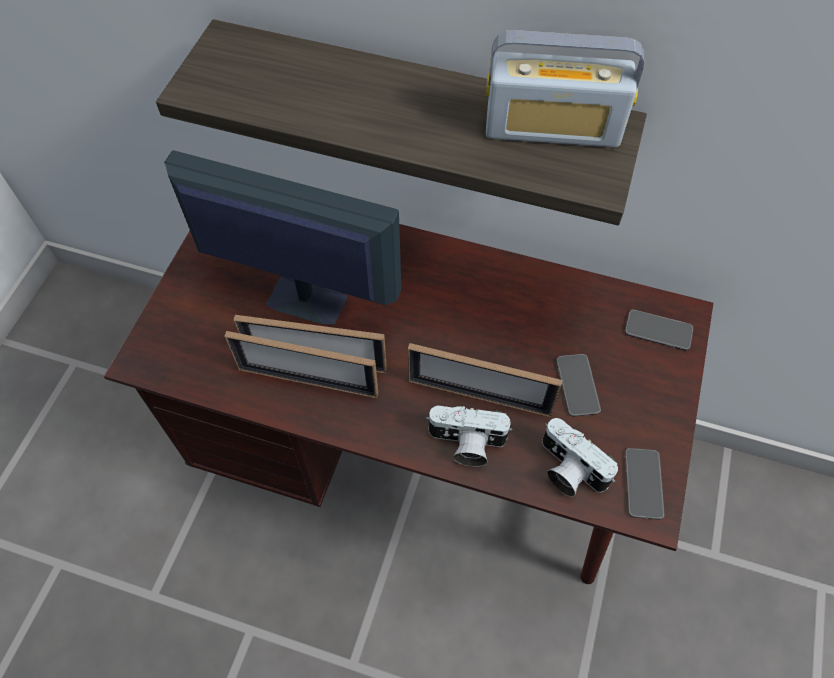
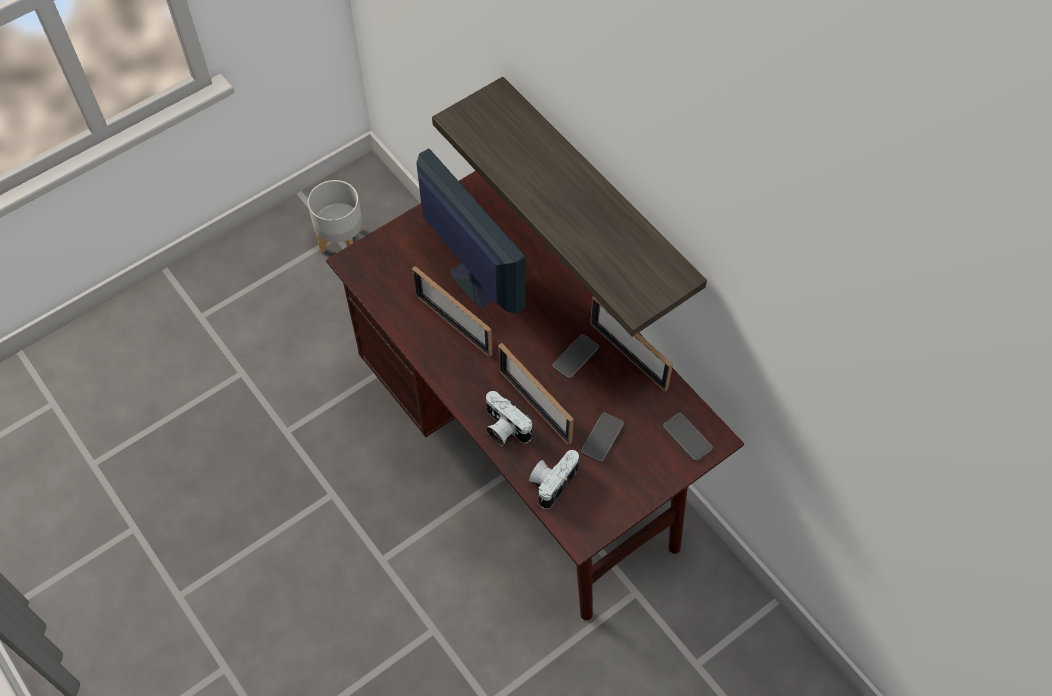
camera: 35 degrees right, 0 degrees up
(82, 362) = (341, 239): none -> grey planter
(307, 381) = (439, 333): picture frame -> picture frame (628, 355)
(552, 129) = (639, 258): radio -> none
(567, 470) = (552, 481): camera -> camera turned 45 degrees clockwise
(643, 483) = (591, 518): phone -> phone (575, 357)

